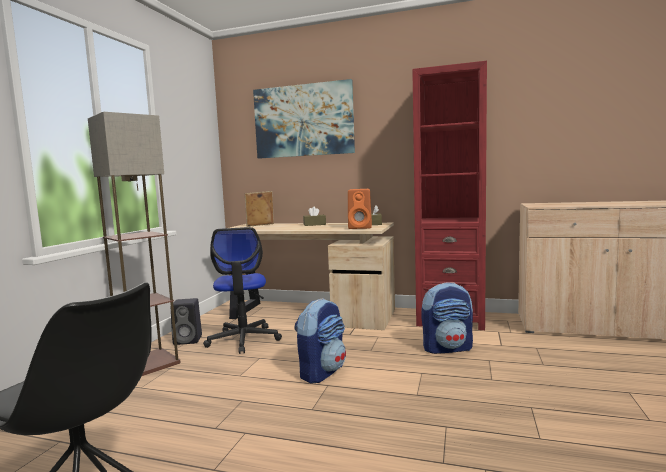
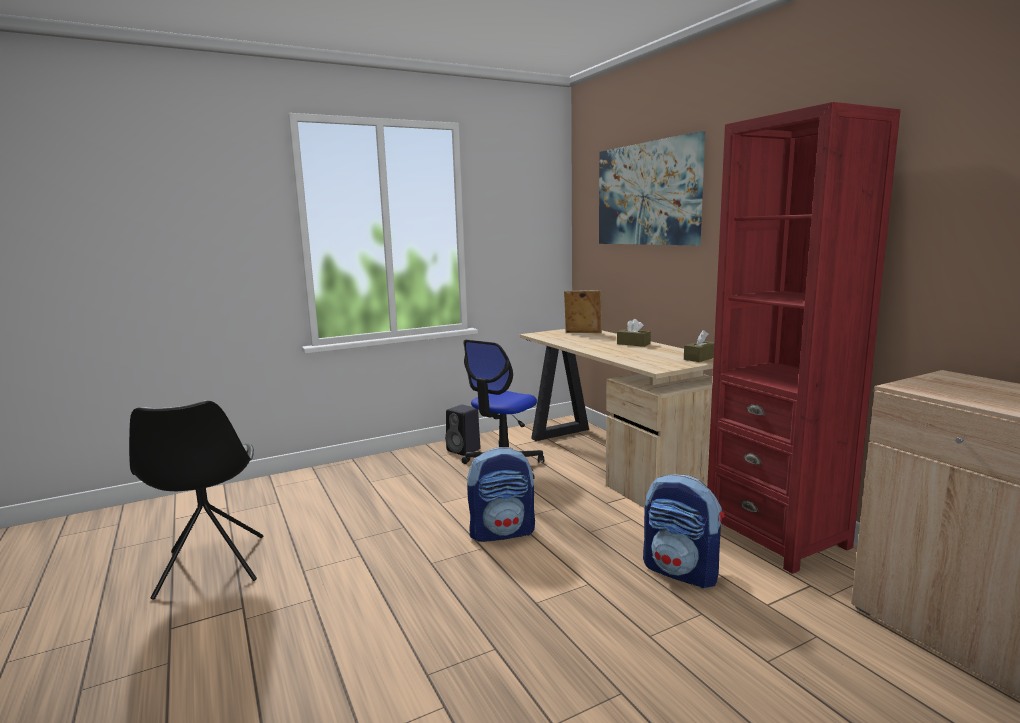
camera: 45 degrees right, 5 degrees up
(148, 363) = (405, 462): floor lamp -> none
(361, 227) = (657, 362): orange speaker -> none

